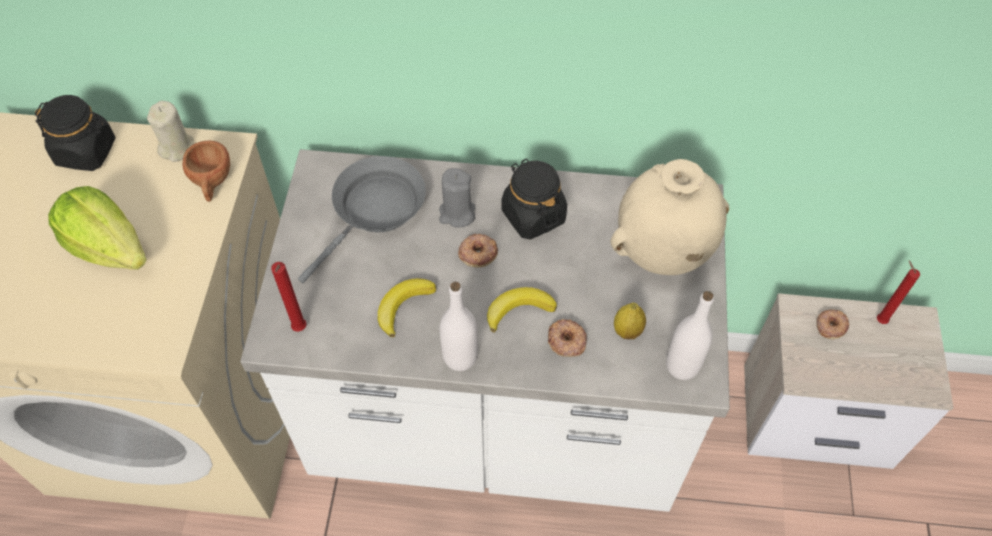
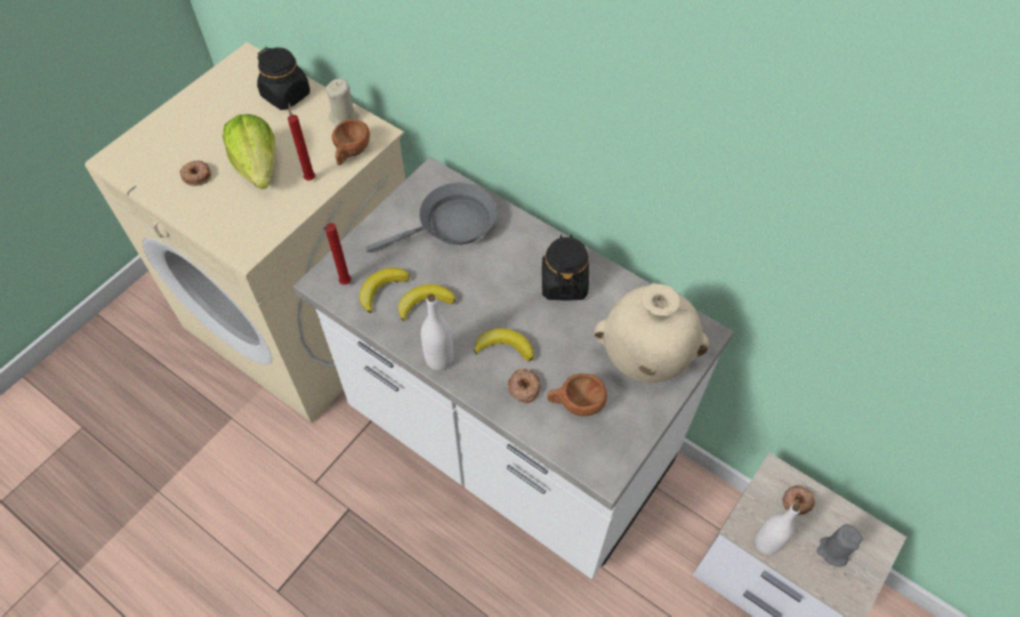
camera: 30 degrees right, 0 degrees up
(346, 315) = (382, 289): none -> banana
(457, 214) = (508, 255): grey candle -> grey candle (833, 551)
(477, 252) = (504, 290): donut -> donut (196, 175)
(627, 330) = (575, 404): lemon -> brown cup
(682, 366) = (598, 452): white bottle -> white bottle (766, 543)
(879, 319) = (844, 519): red candle -> red candle (310, 178)

